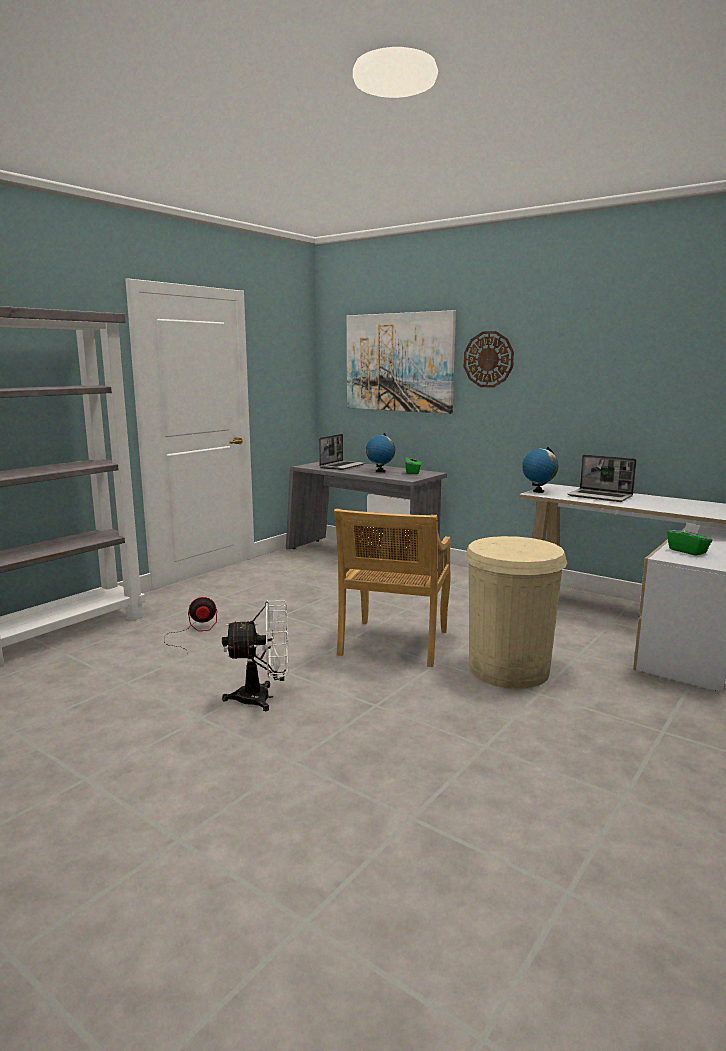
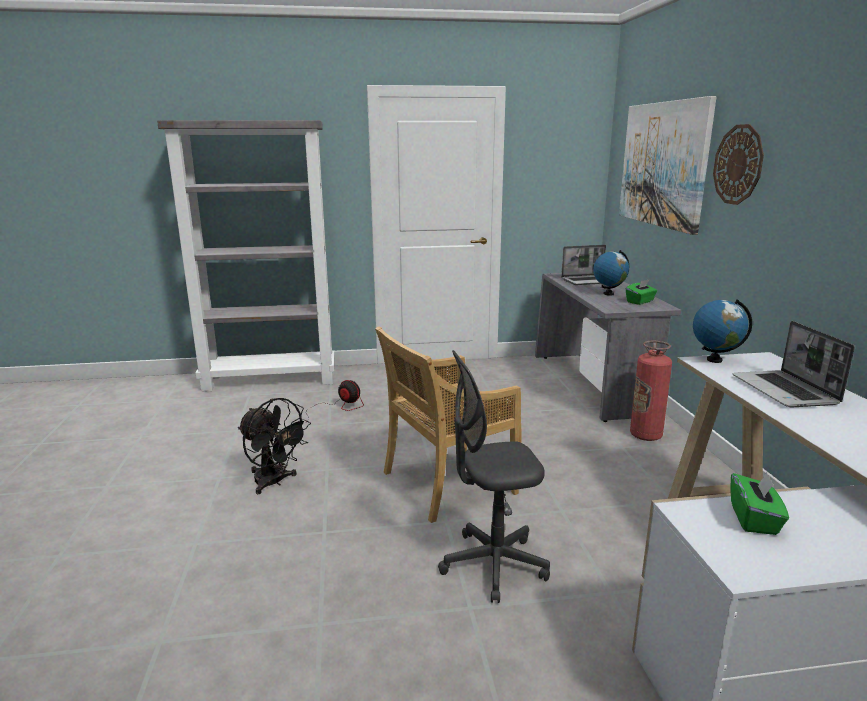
camera: 45 degrees right, 5 degrees up
(263, 698) = (274, 482): white fan -> black fan
(450, 575) = (645, 435): none -> fire extinguisher
(508, 670) = (493, 565): beige trash can -> grey office chair

